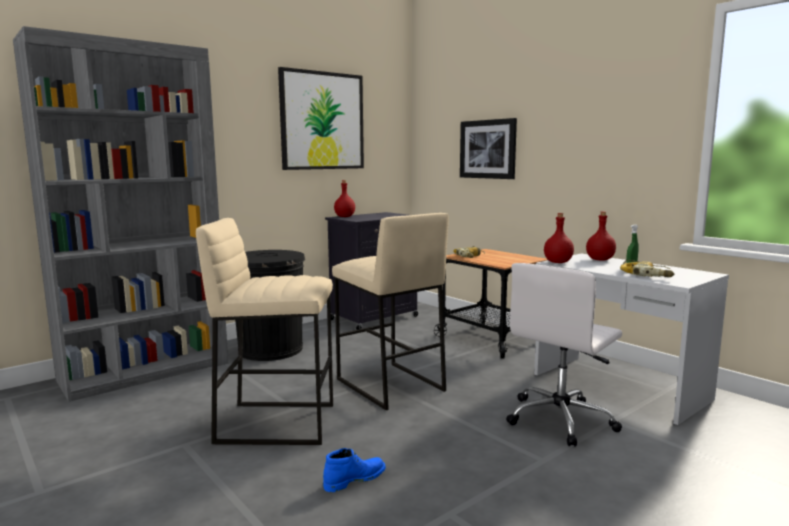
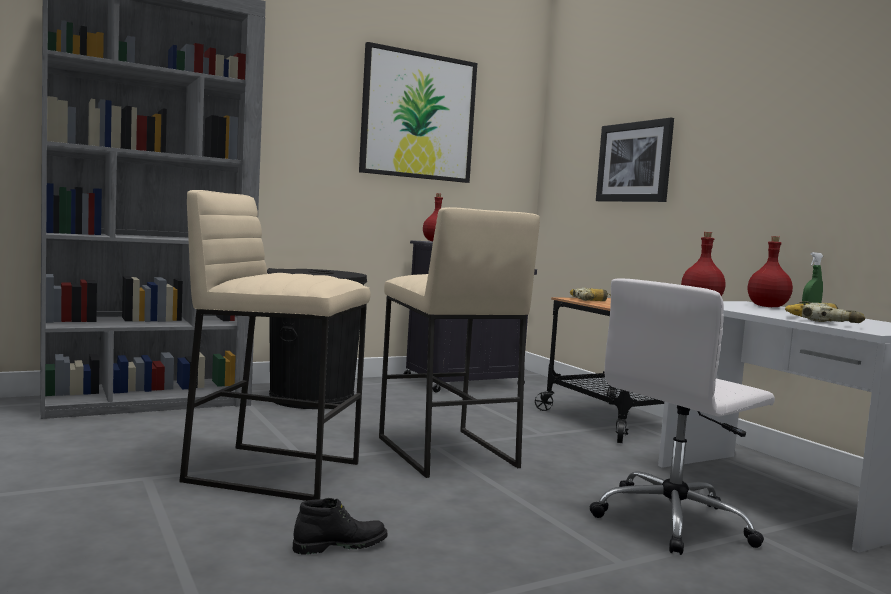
camera: 10 degrees right, 5 degrees down
(354, 479) = (340, 545): blue boot -> black boot

